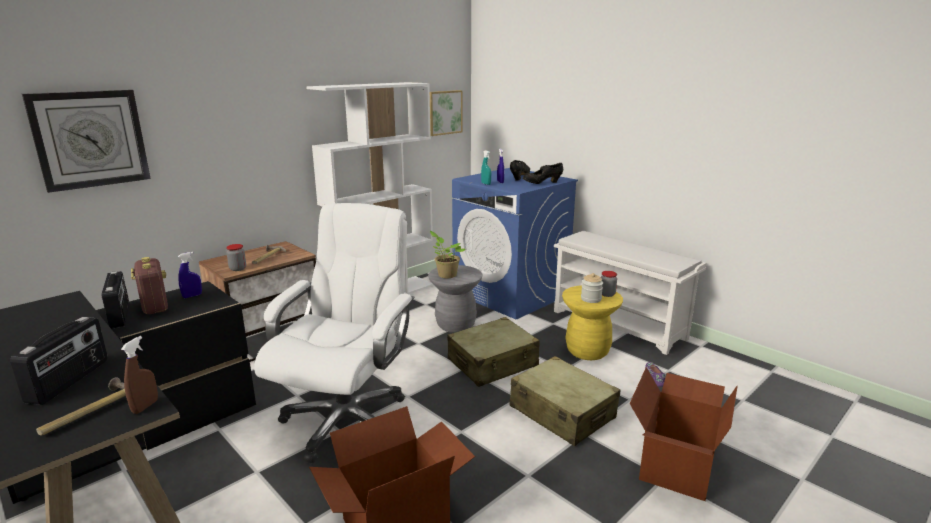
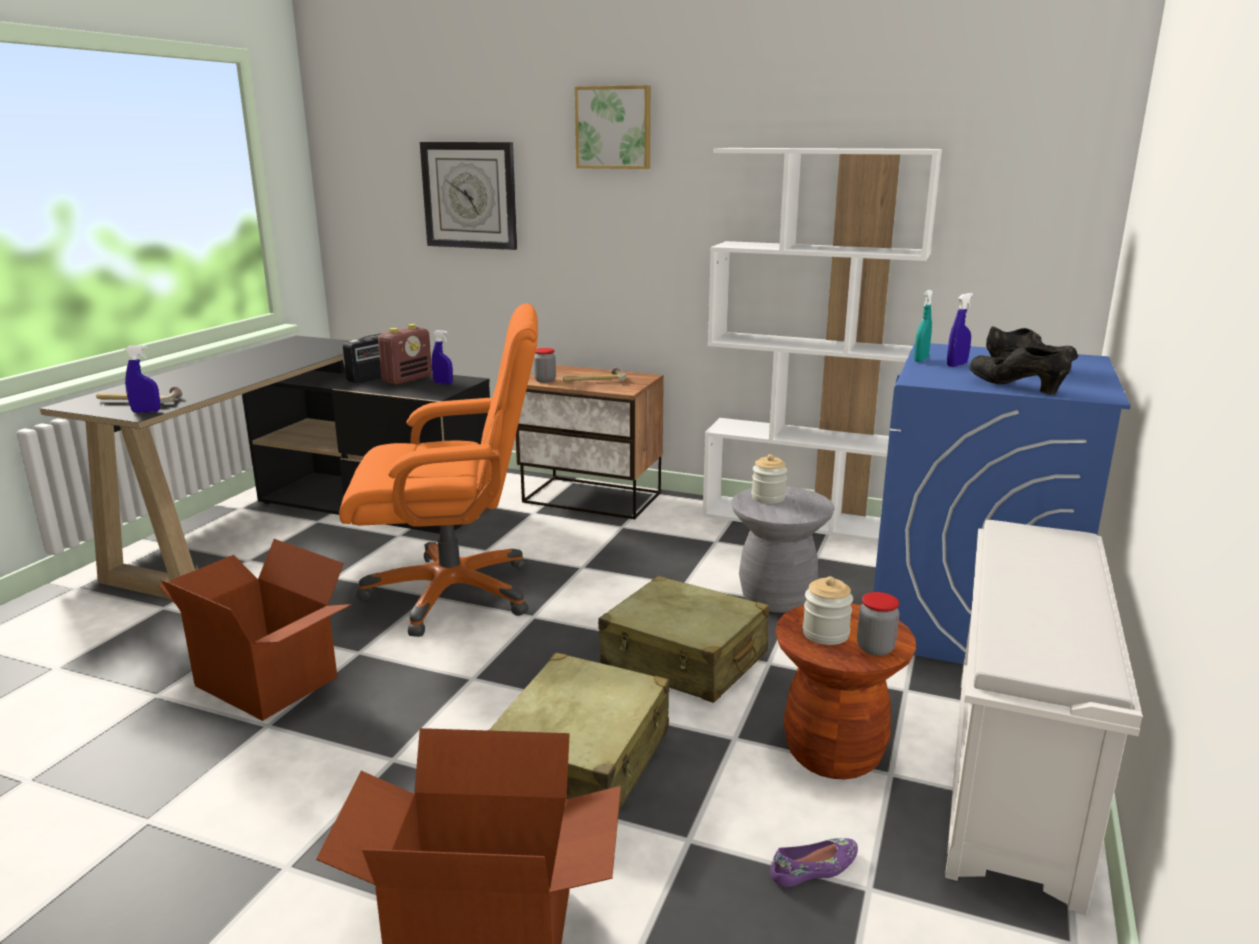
camera: 65 degrees right, 0 degrees up
(70, 381) = (191, 384): radio -> none
(145, 406) = (146, 412): brown spray bottle -> blue spray bottle
(346, 420) = (453, 593): white office chair -> orange office chair
(444, 112) = (1033, 217): picture -> picture (614, 127)
(446, 275) = (768, 498): potted plant -> jar
(587, 351) = (834, 753): yellow stool -> brown stool

